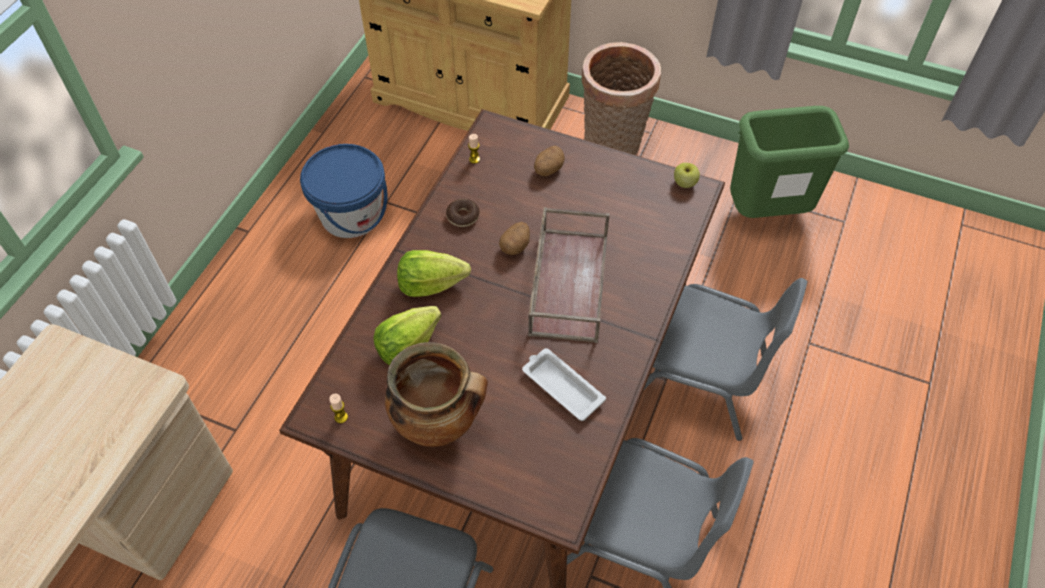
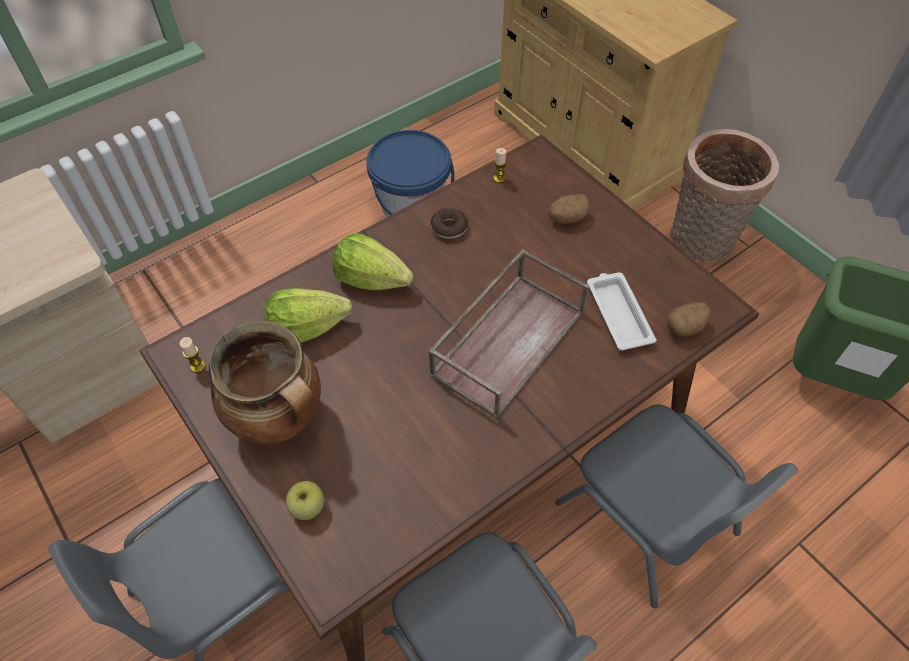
camera: 30 degrees right, 0 degrees up
(515, 246) = (480, 279): potato -> potato (685, 327)
(561, 386) = (426, 446): white tray -> white tray (618, 313)
(684, 183) = (709, 294): apple -> apple (307, 507)

